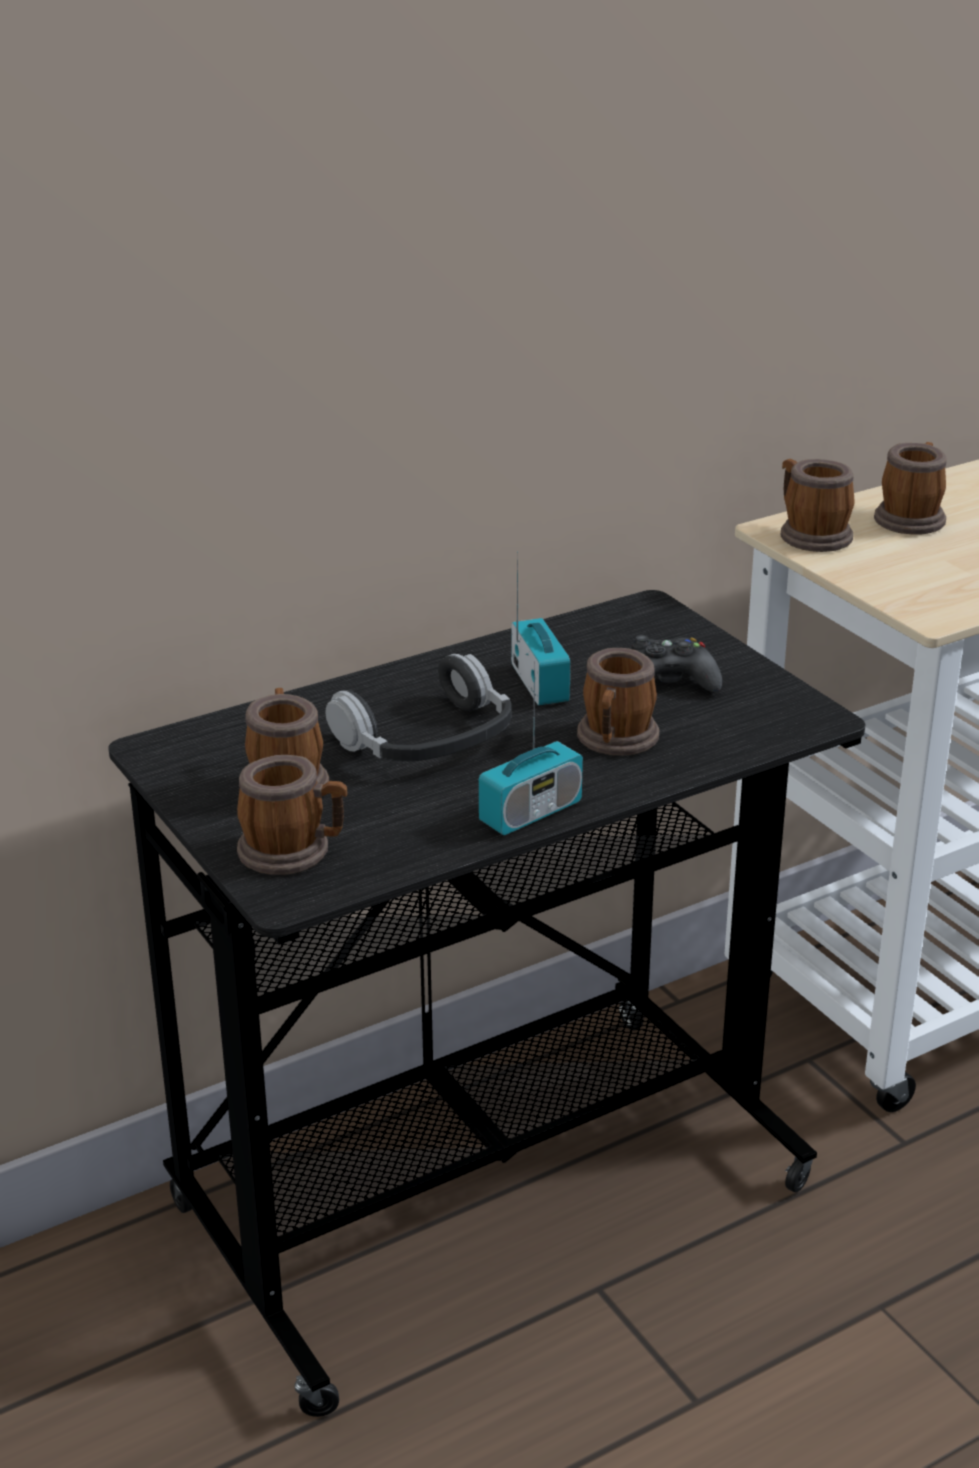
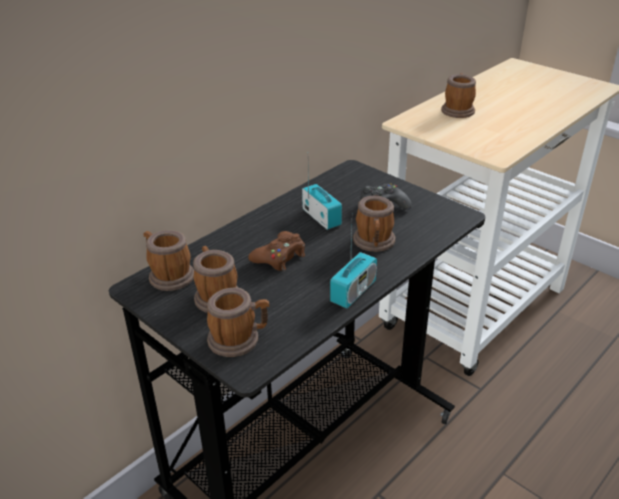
camera: 15 degrees left, 5 degrees up
(427, 738) = (279, 257): headphones -> brown game controller
(809, 534) = (418, 123): mug -> mug (168, 275)

